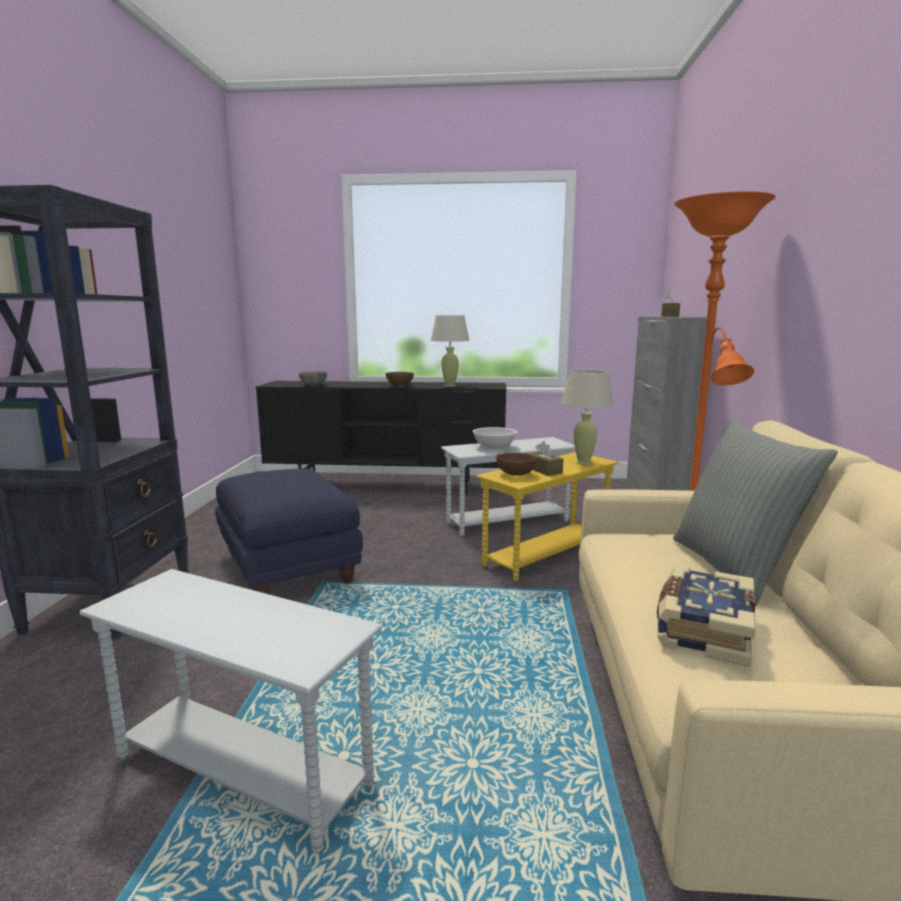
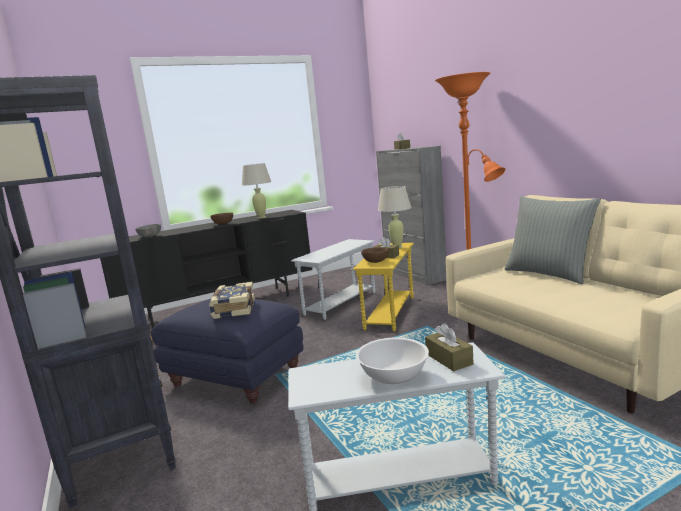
camera: 30 degrees left, 0 degrees up
(304, 632) = (449, 359): none -> brown tissue box
(494, 447) = (327, 252): white bowl -> white bowl (393, 376)
(702, 630) = (583, 298): book -> book (233, 309)

